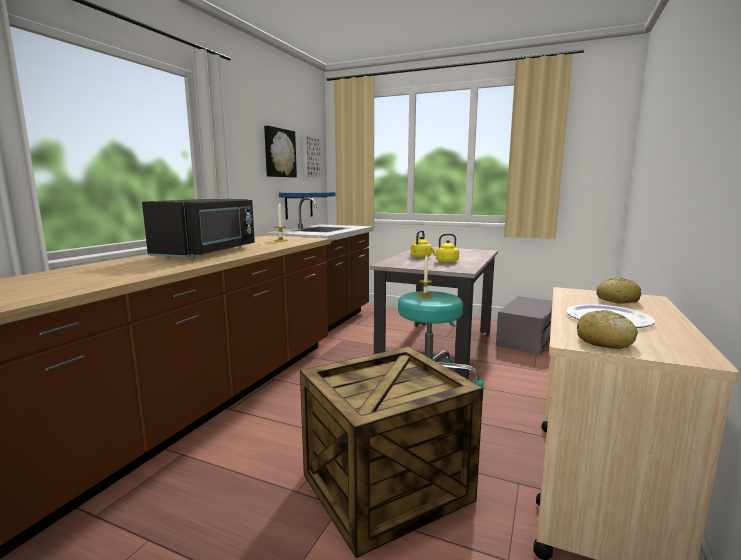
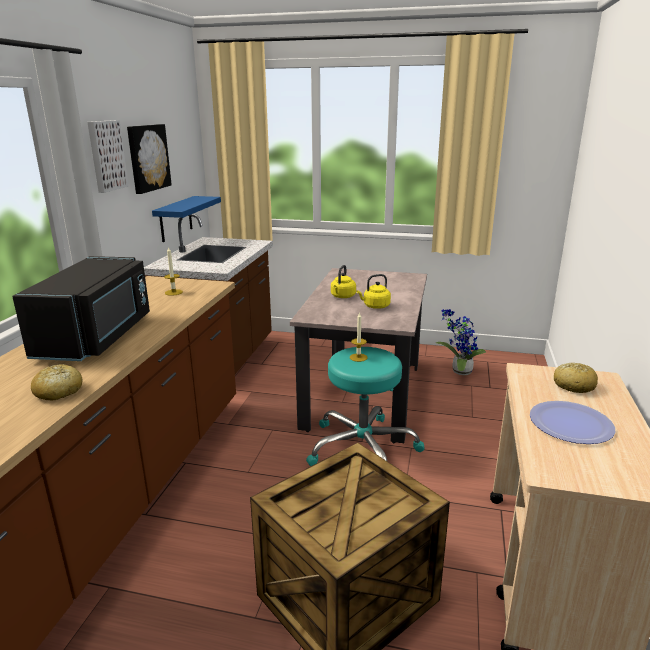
camera: 10 degrees left, 10 degrees up
(310, 157) = (184, 151): picture -> picture (106, 155)
(527, 339) = (459, 371): grey microwave -> potted plant
(604, 341) = (574, 469): bread -> bread (58, 391)

